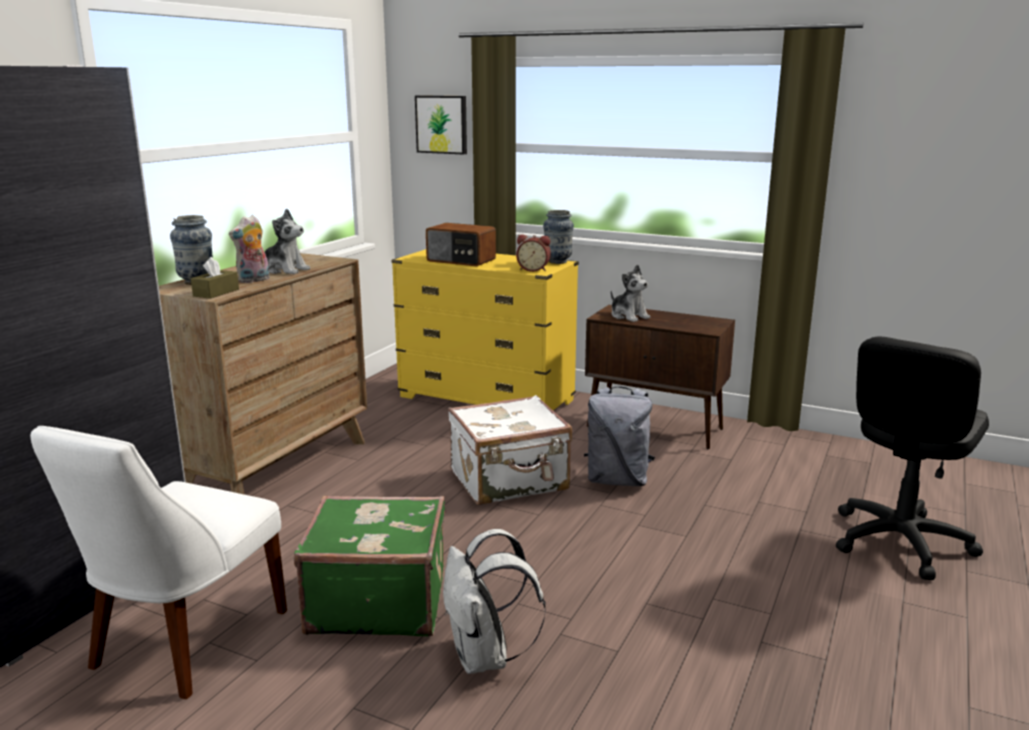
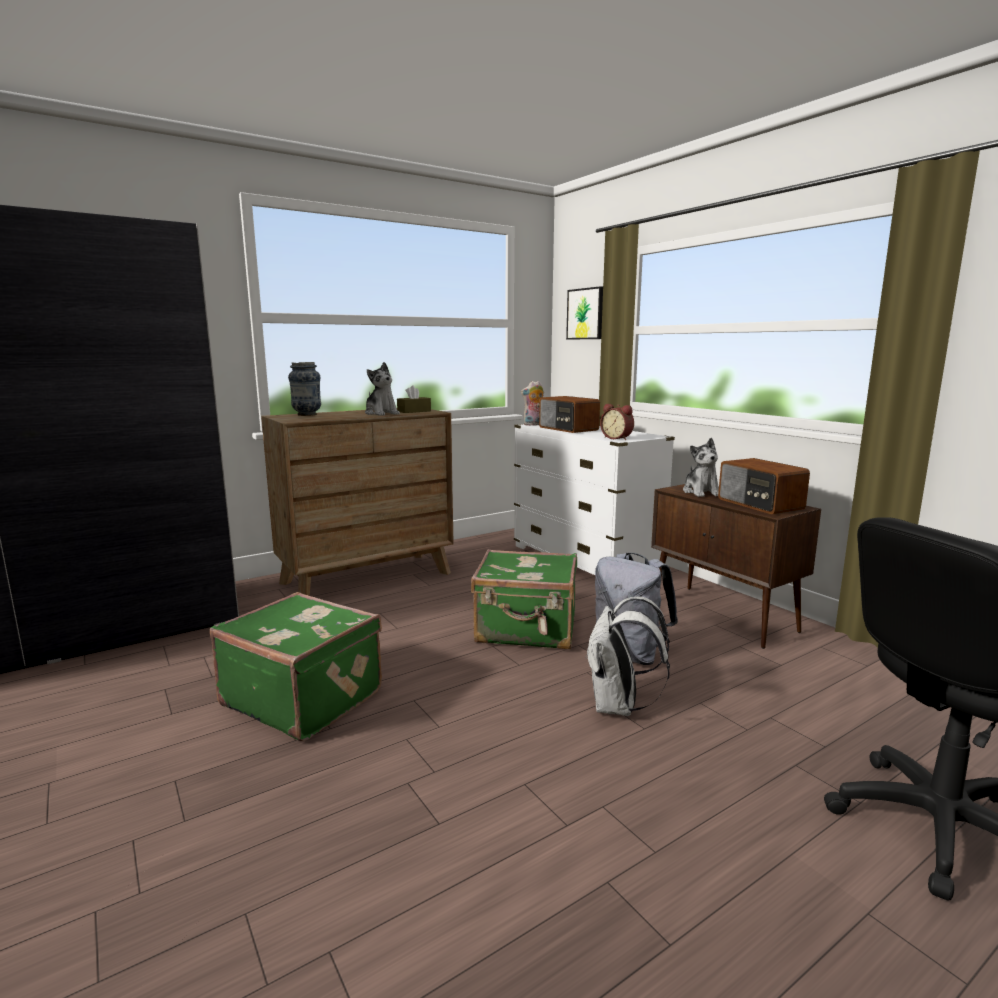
camera: 30 degrees right, 5 degrees down
(184, 643) = (150, 684): white chair -> none
(216, 292) = (300, 419): brown tissue box -> brown tissue box (414, 411)
(254, 280) = (343, 416): plush toy -> plush toy (534, 425)
(485, 658) = (319, 779): white backpack -> white backpack (618, 706)
(486, 400) = (584, 561): yellow dresser -> white dresser
(510, 481) = (527, 630): white suitcase -> green suitcase
(557, 262) = (652, 435): vase -> none
(688, 322) = (759, 504): none -> radio

